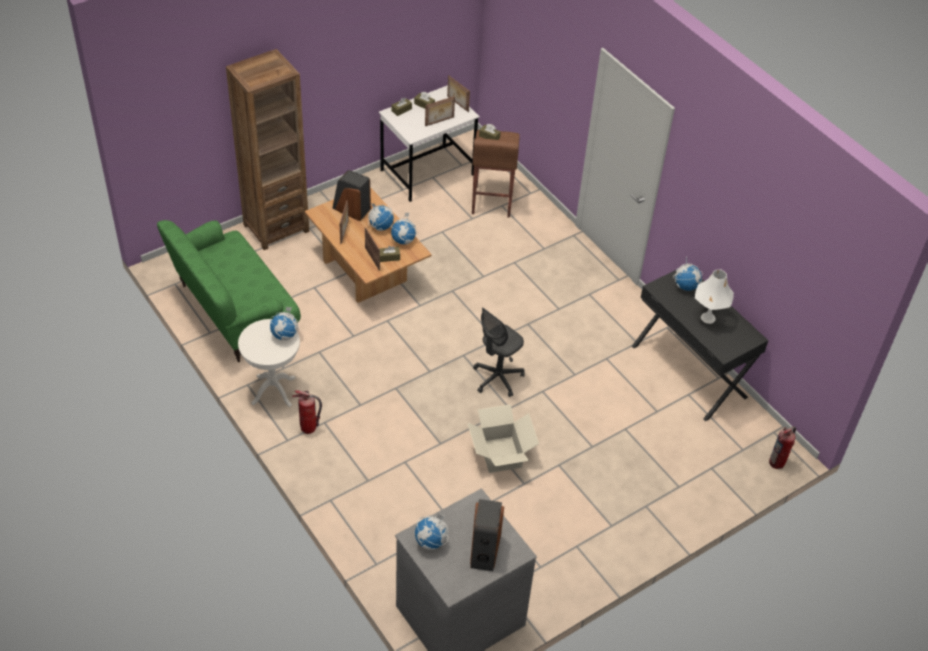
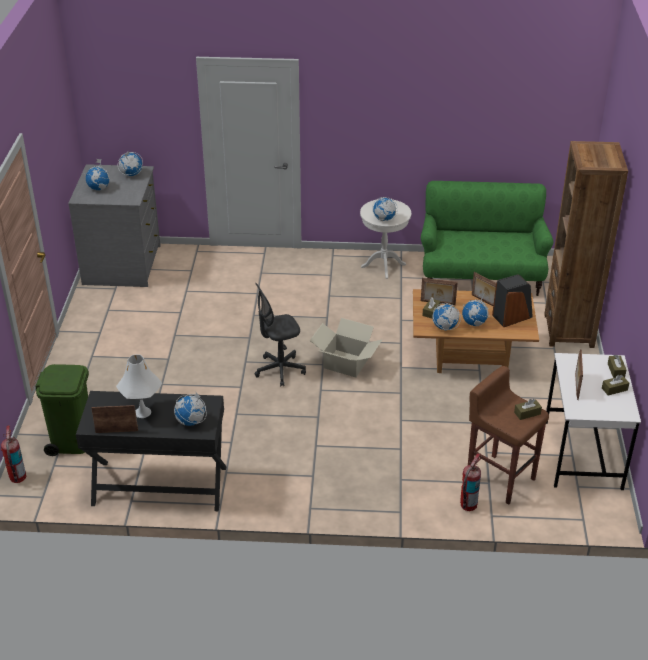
camera: 130 degrees right, 10 degrees down
(308, 428) = (333, 267): fire extinguisher -> fire extinguisher (468, 505)
(457, 104) = (599, 412): picture frame -> picture frame (117, 431)
(484, 550) = (99, 188): speaker -> globe
(497, 378) = (280, 370): grey office chair -> grey office chair turned 105 degrees counterclockwise
(500, 454) = (211, 336): cardboard box -> cardboard box (345, 363)
(709, 458) = (72, 440): none -> green trash can

